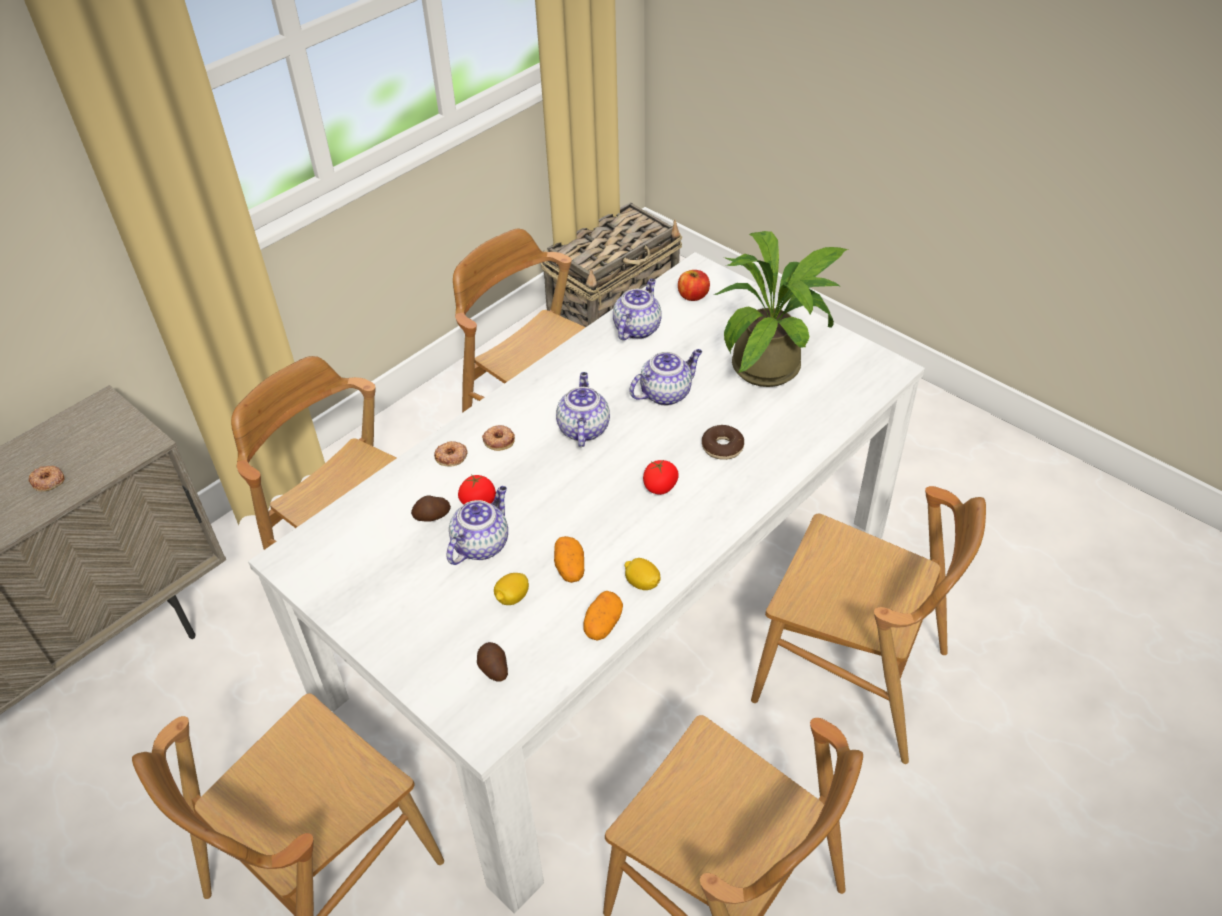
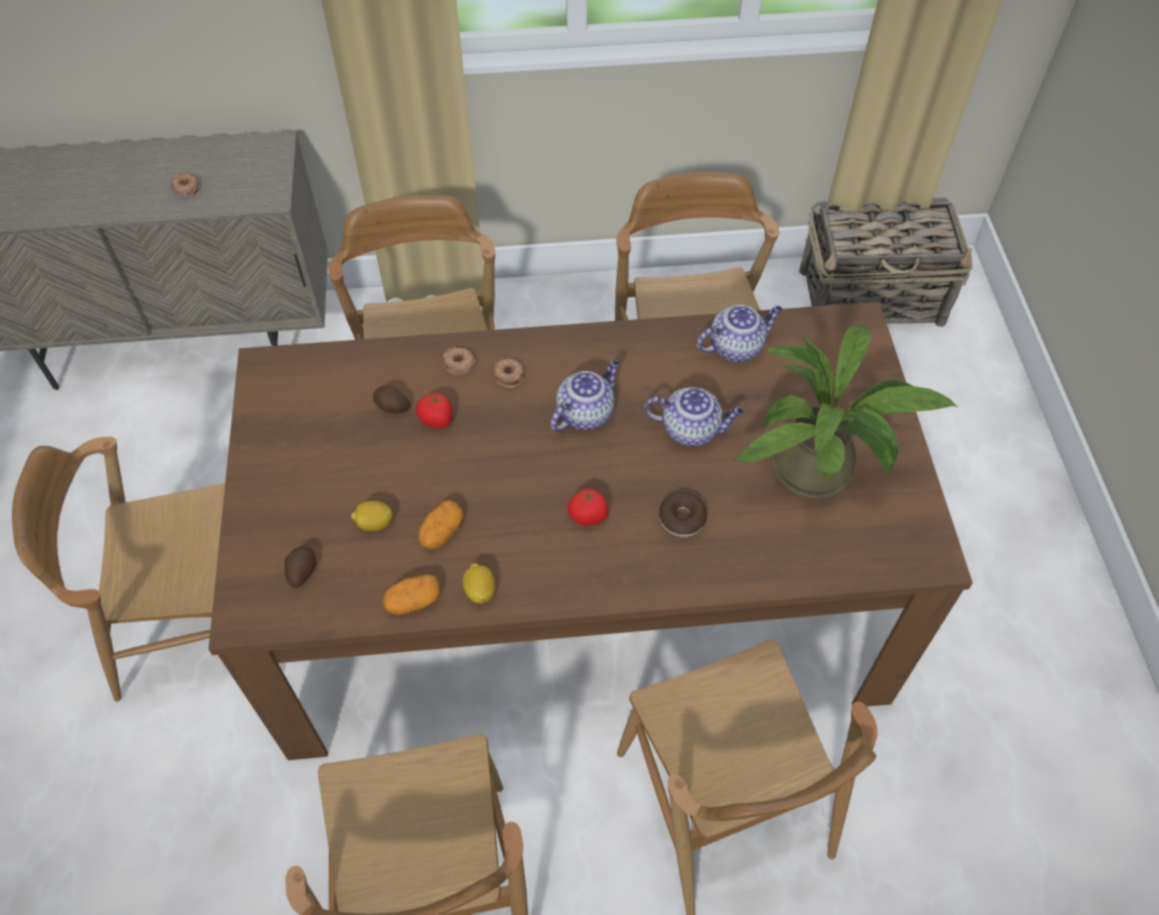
camera: 40 degrees right, 10 degrees up
(481, 544) = (401, 458): teapot -> none
(617, 623) = (579, 596): white dining table -> brown dining table
(693, 296) = (825, 347): apple -> none

